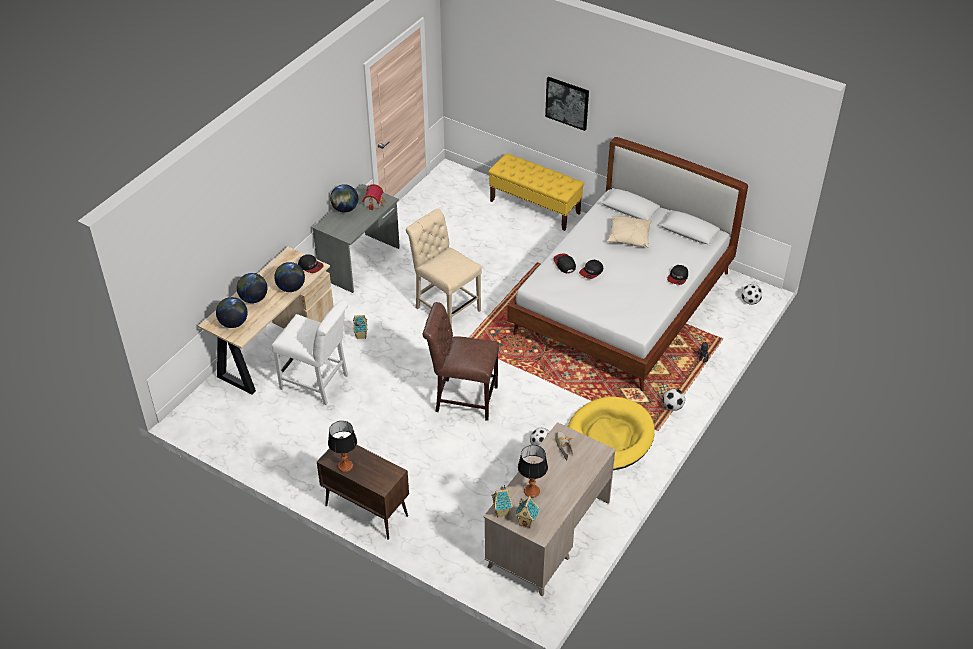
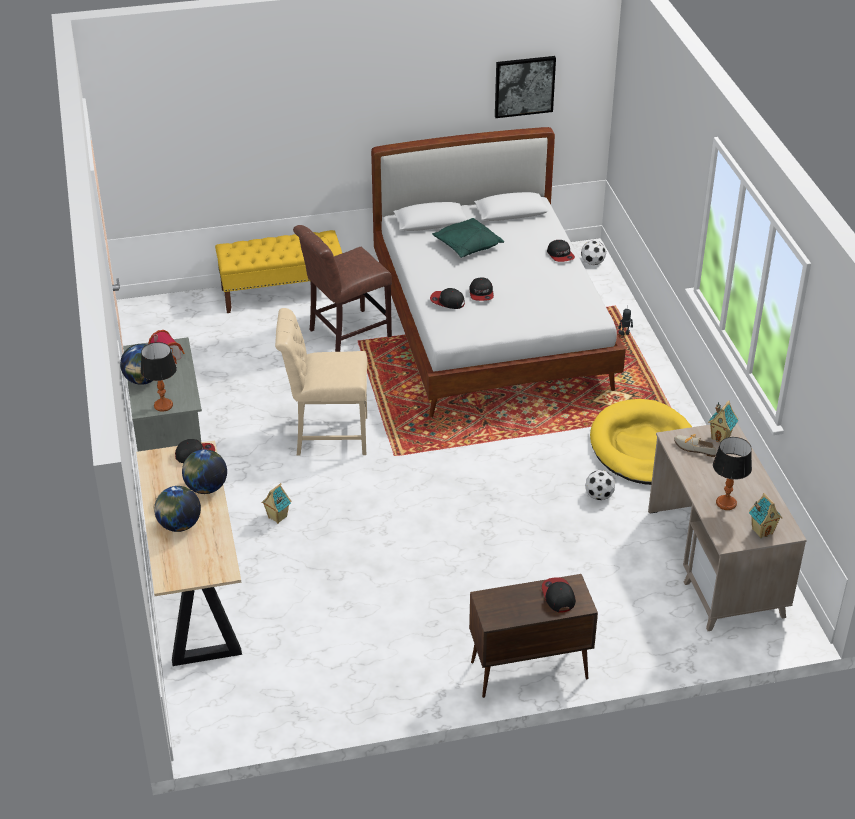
camera: 45 degrees left, 5 degrees down
(233, 323) = (194, 563): globe -> none
(317, 383) = (299, 593): white chair -> none
(345, 466) = (518, 614): table lamp -> table lamp (163, 406)
(378, 472) = (558, 596): none -> cap
(462, 398) = (467, 504): brown chair -> brown chair (345, 334)
(502, 512) = (729, 538): toy house -> toy house (721, 437)
(567, 103) = (296, 134): picture -> picture (524, 86)
(628, 237) = (467, 246): beige pillow -> green pillow
(672, 407) = (657, 387): football -> none

